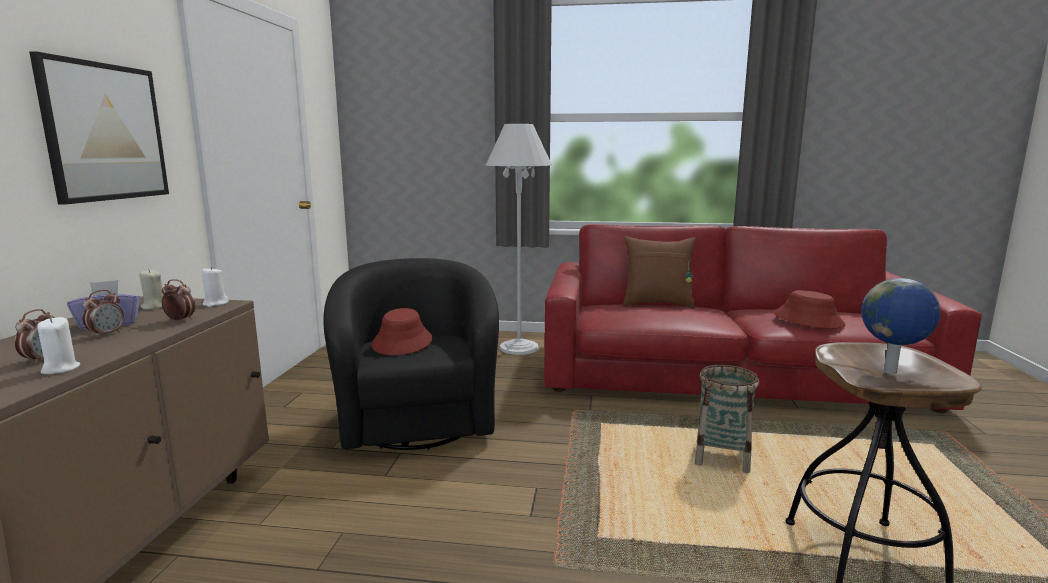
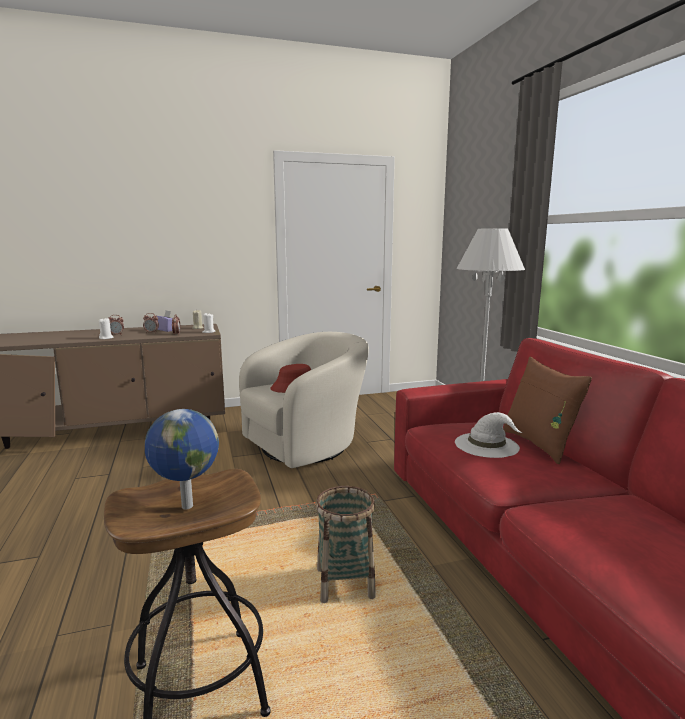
camera: 65 degrees right, 0 degrees up
(105, 132) = (211, 242): picture -> none
(418, 420) = (306, 446): black armchair -> beige armchair
(661, 312) = (487, 445): none -> white hat
(808, 320) = (601, 533): red hat -> none

